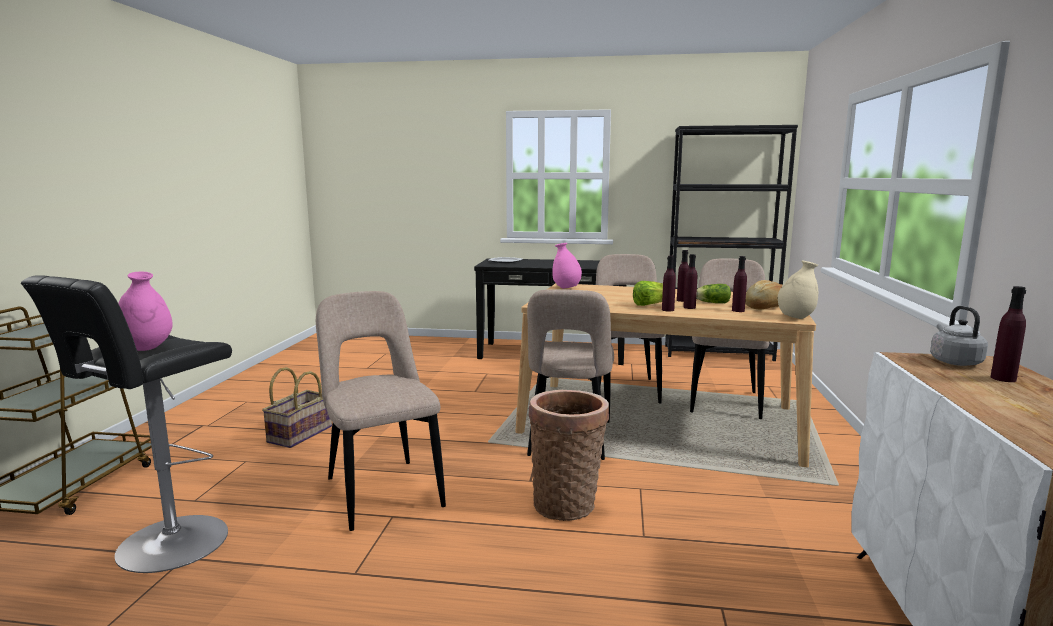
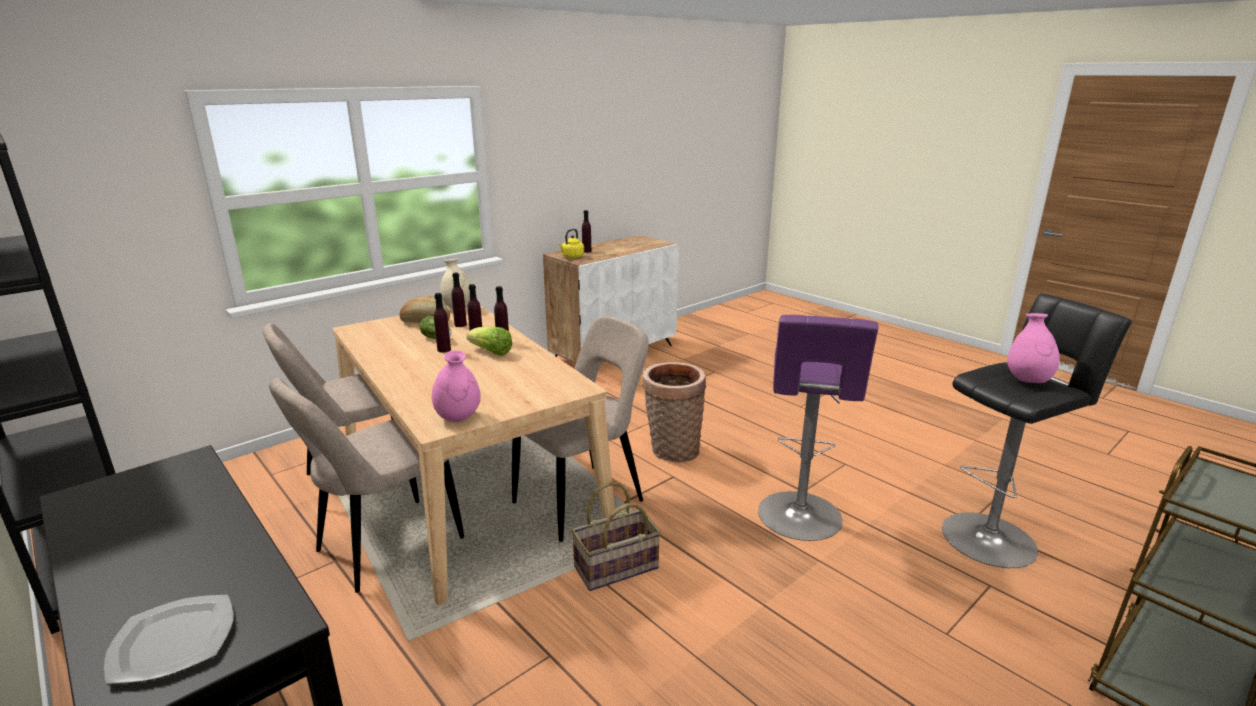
camera: 140 degrees left, 10 degrees up
(299, 434) = (872, 667): basket -> basket (616, 568)
(381, 490) = (800, 519): beige chair -> purple stool
(954, 361) = (572, 257): grey kettle -> yellow kettle

